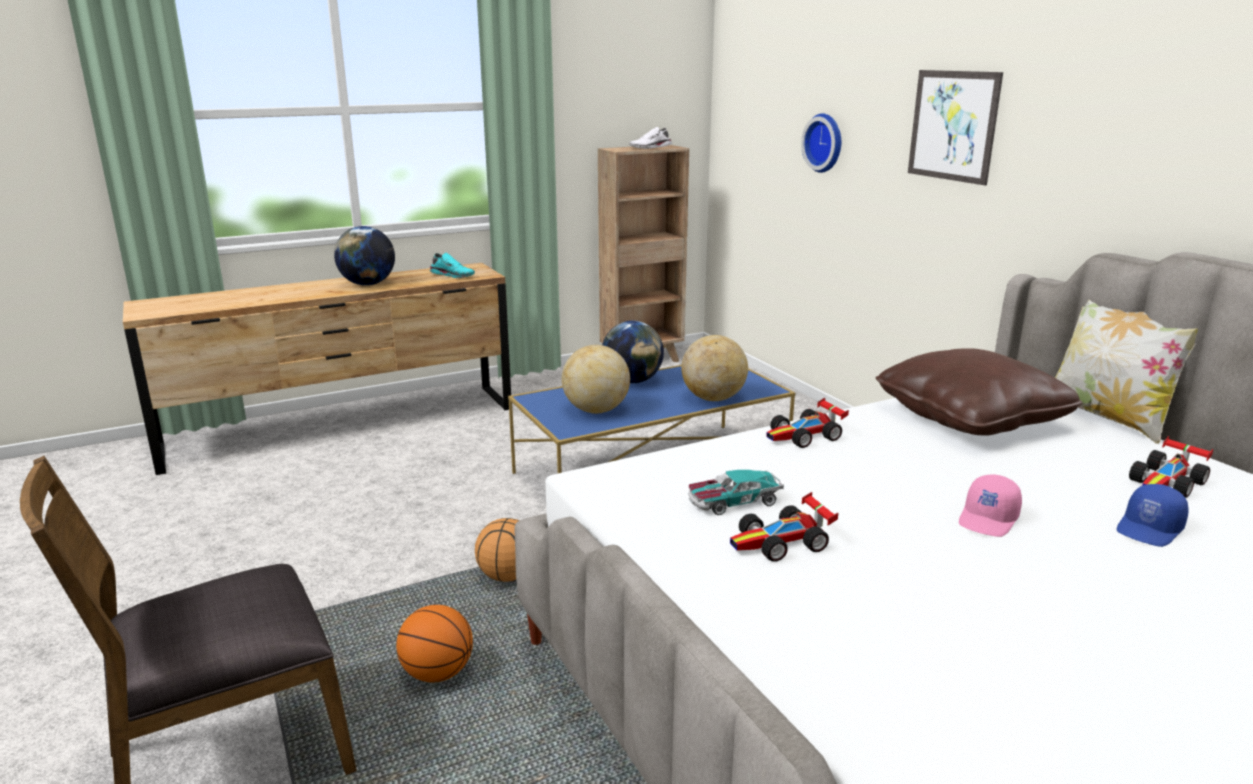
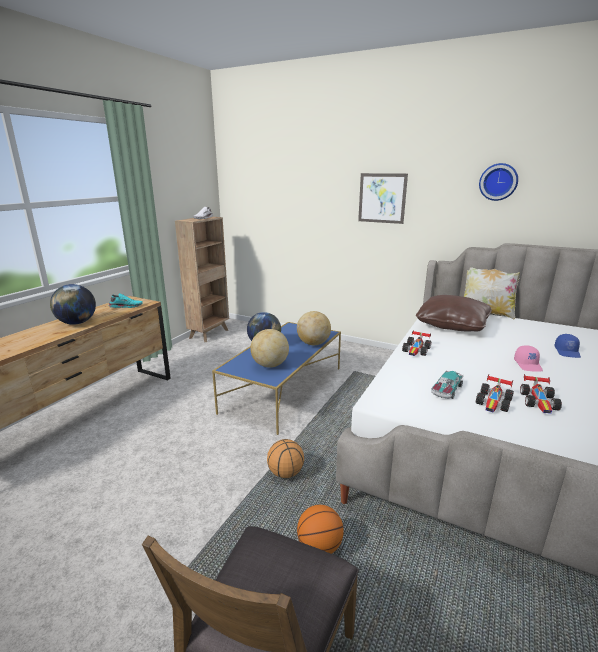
camera: 35 degrees left, 0 degrees up
(825, 143) = (304, 209): wall clock -> wall clock (498, 182)
(1168, 483) = (541, 333): toy car -> toy car (539, 401)

